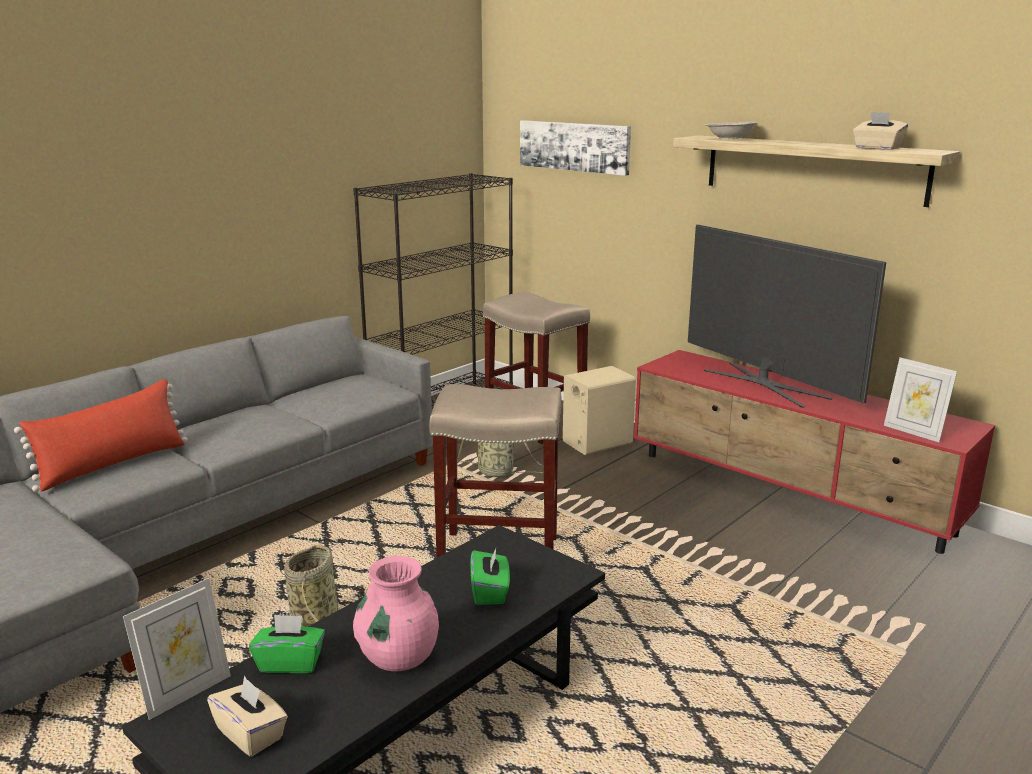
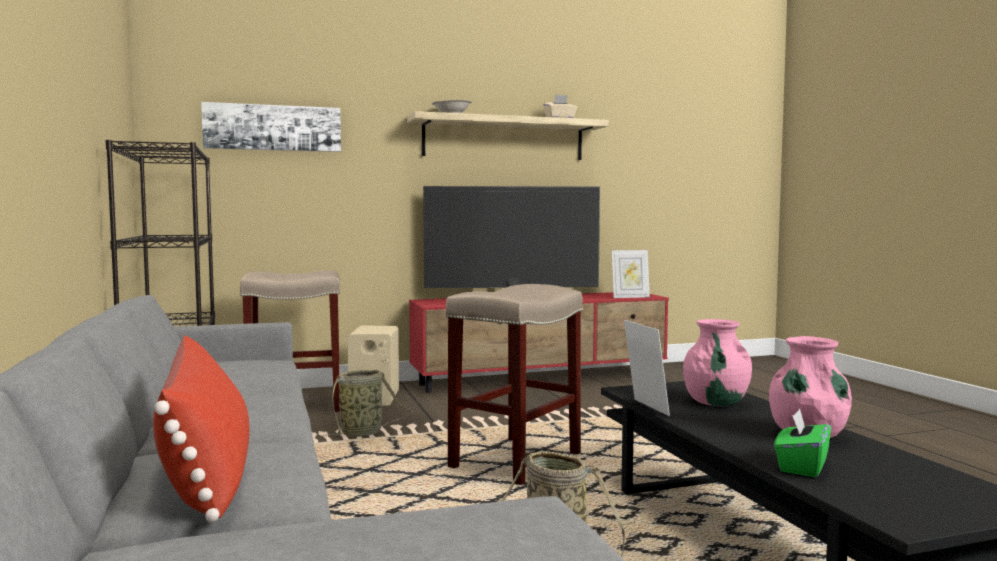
camera: 60 degrees left, 15 degrees down
(186, 693) = (846, 509): picture frame -> picture frame (645, 408)
(251, 734) = (925, 490): beige tissue box -> none
(490, 592) = (716, 402): green tissue box -> pink vase

